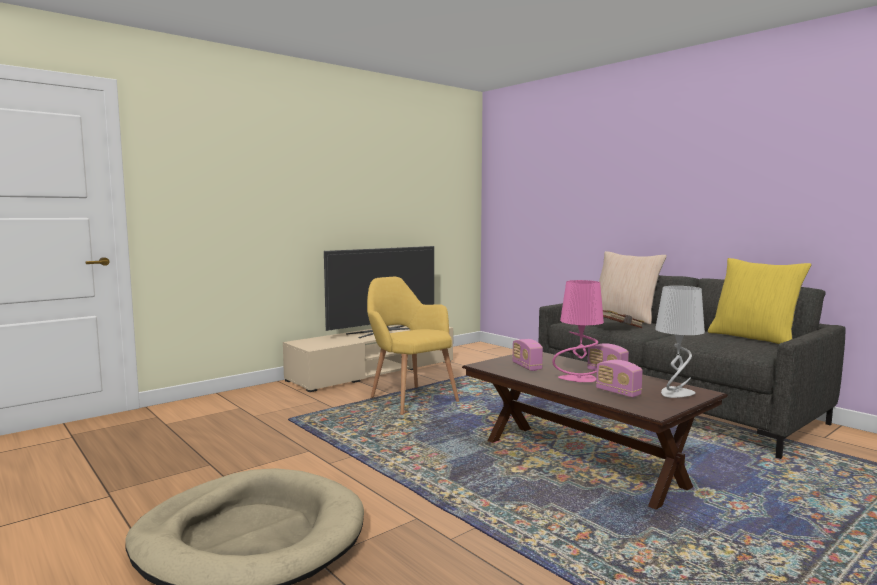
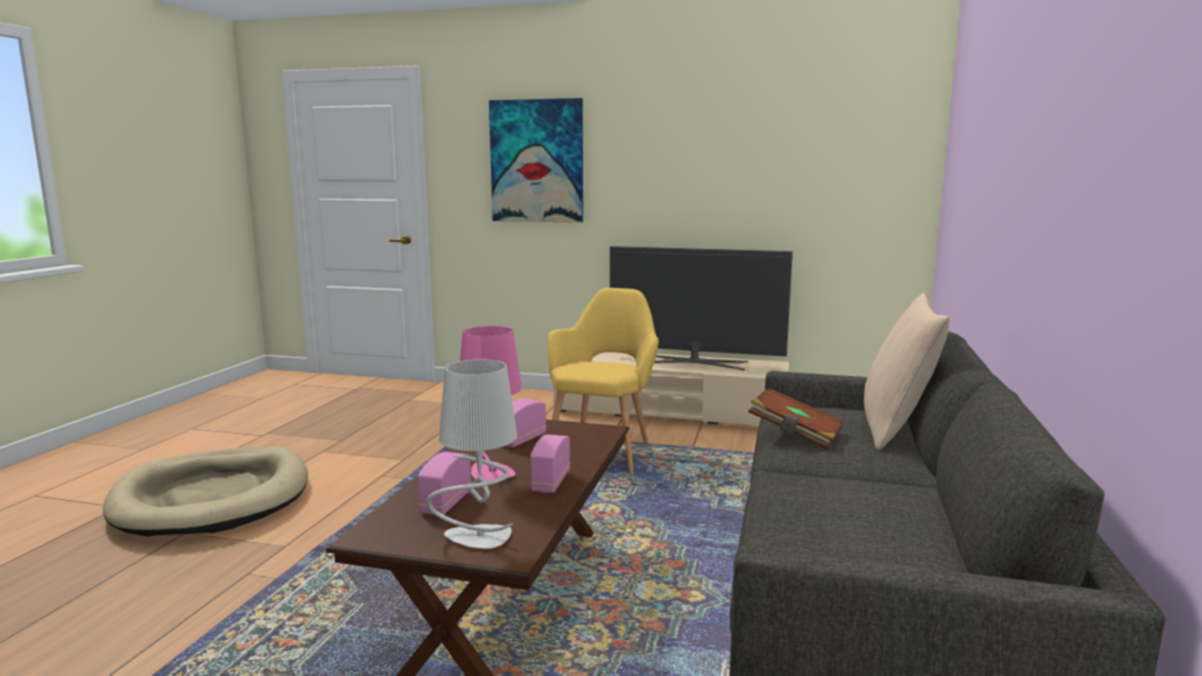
camera: 55 degrees right, 5 degrees up
(245, 182) = (537, 161): none -> picture
(754, 338) = (936, 542): yellow pillow -> none

